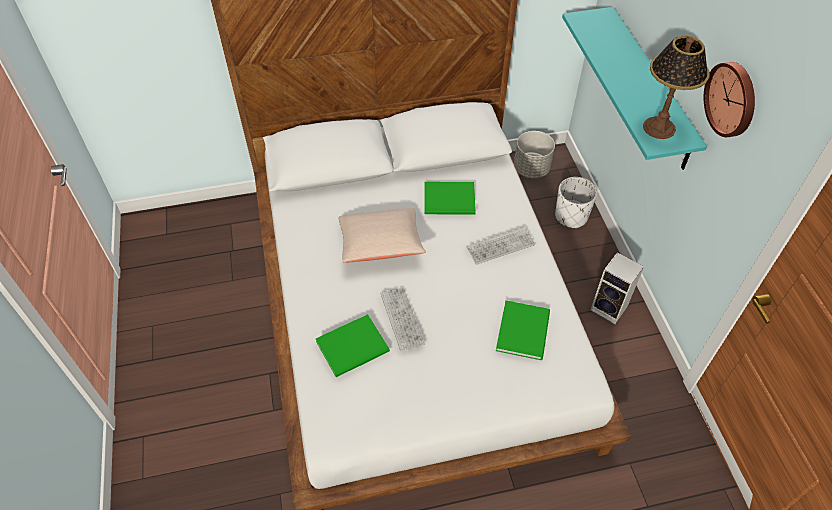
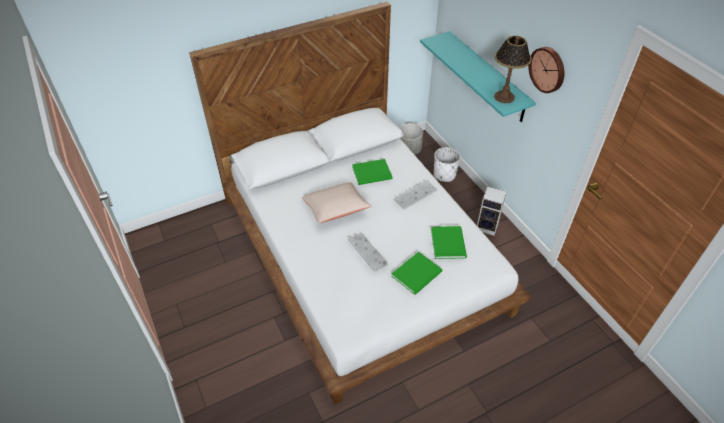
camera: 15 degrees left, 5 degrees down
(355, 347) = (343, 276): green book -> green book (418, 273)

